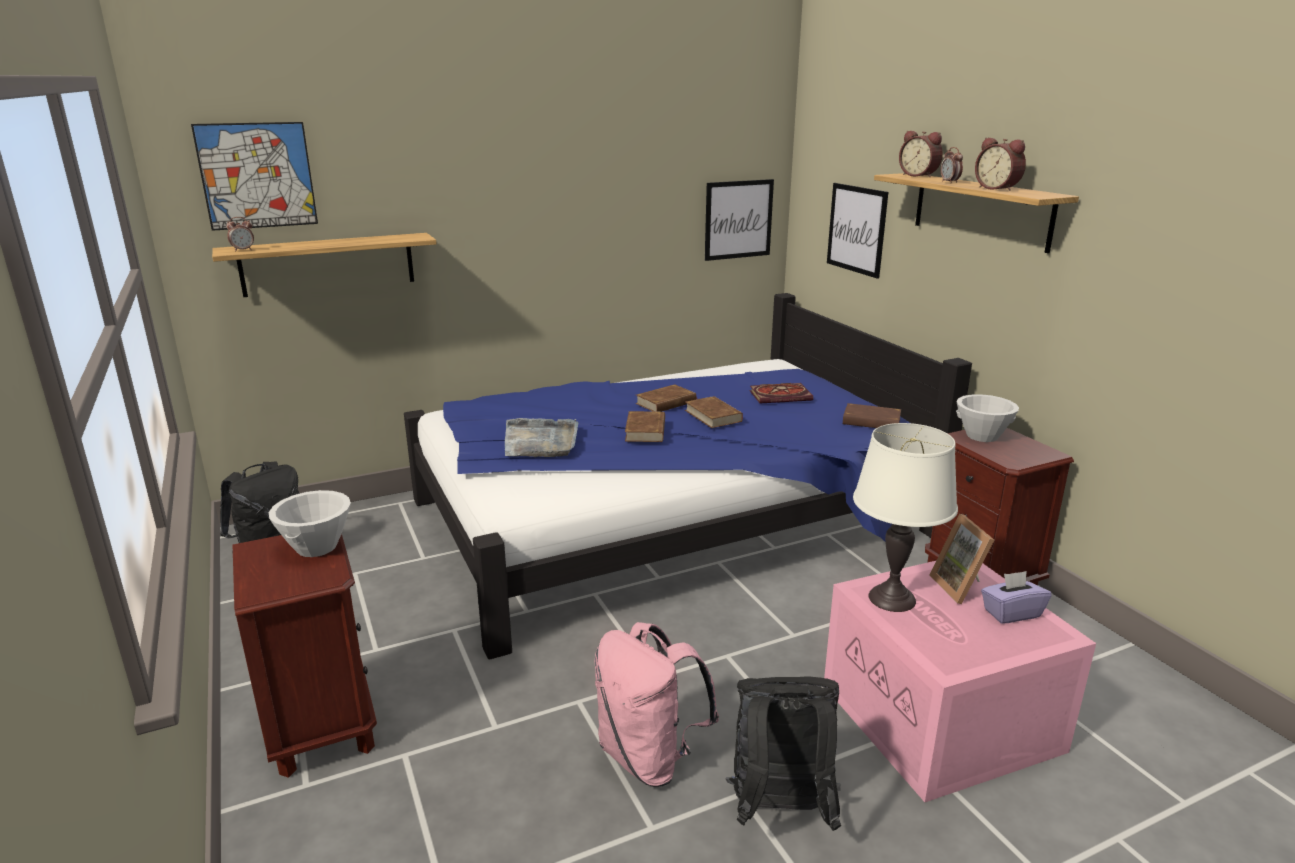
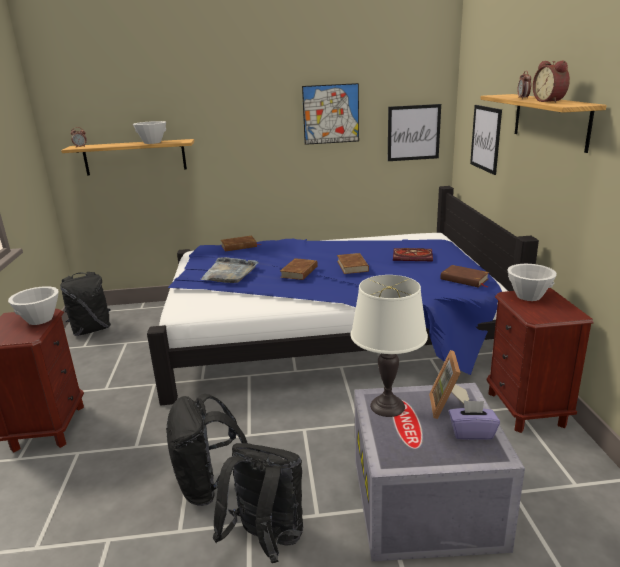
camera: 20 degrees right, 0 degrees up
(257, 176) = (93, 103): picture -> picture (331, 114)
(366, 240) = (152, 142): none -> white bowl
(649, 757) = (209, 485): pink backpack -> black backpack
(666, 403) = (329, 255): brown book -> brown book (239, 246)
(919, 175) = (513, 95): alarm clock -> none
(944, 718) = (428, 504): pink storage box -> grey storage box

